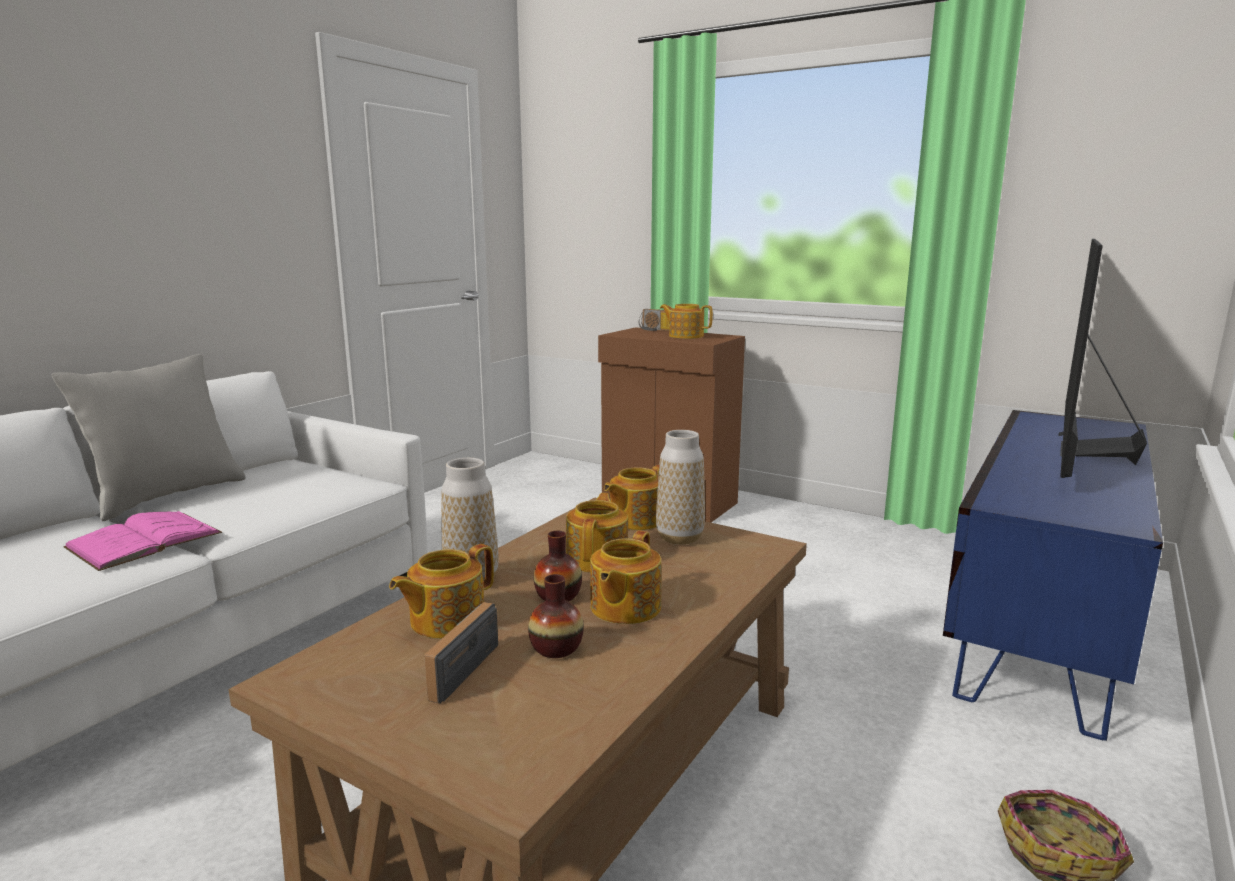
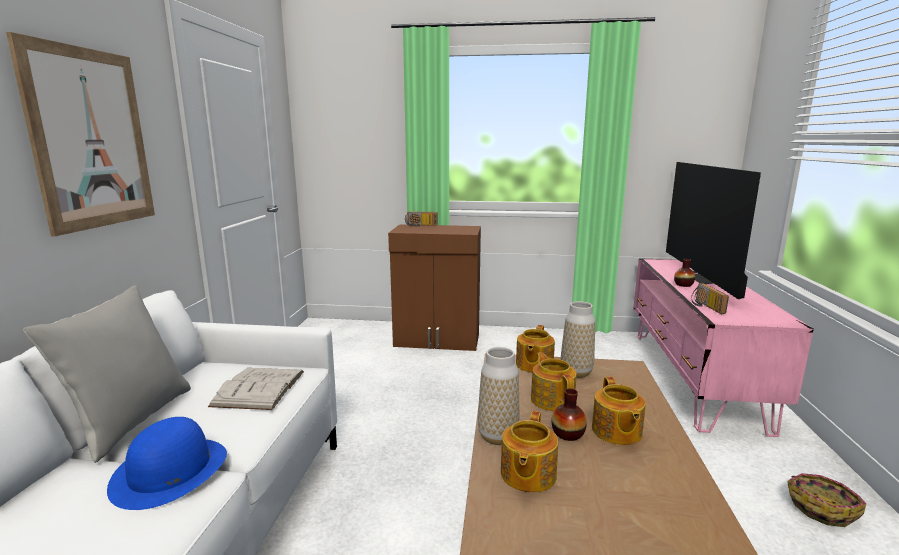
camera: 25 degrees left, 0 degrees up
(144, 540) = (170, 471): pink book -> blue hat
(197, 195) = (91, 139): none -> picture
(305, 489) = (259, 388): none -> white book
(457, 668) = (587, 510): radio -> radio (705, 306)
(556, 648) = (621, 474): vase -> vase (683, 285)
(685, 336) = (446, 229): teapot -> none
(1040, 622) = (692, 377): blue tv stand -> pink tv stand

